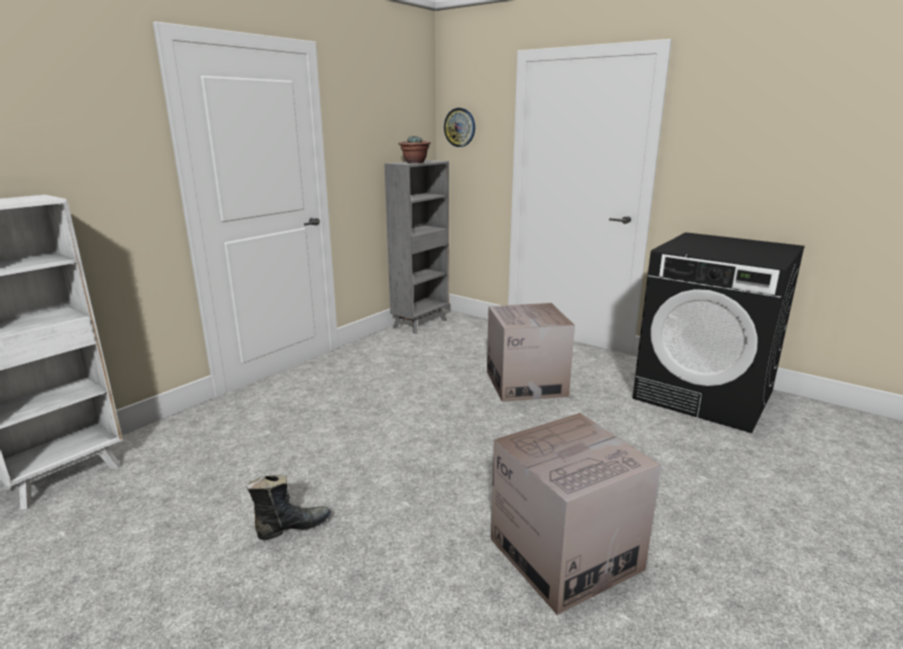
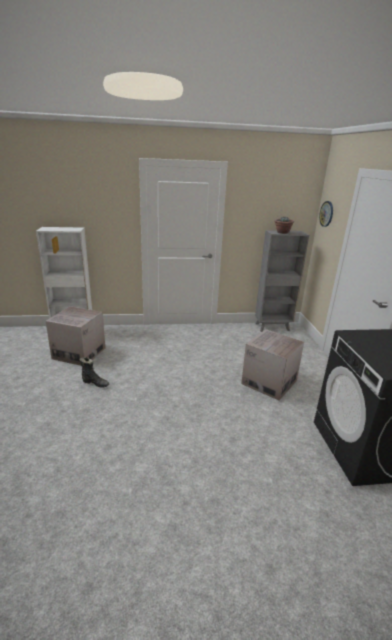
camera: 45 degrees right, 5 degrees up
(565, 554) = (151, 456): cardboard box -> cardboard box (79, 353)

